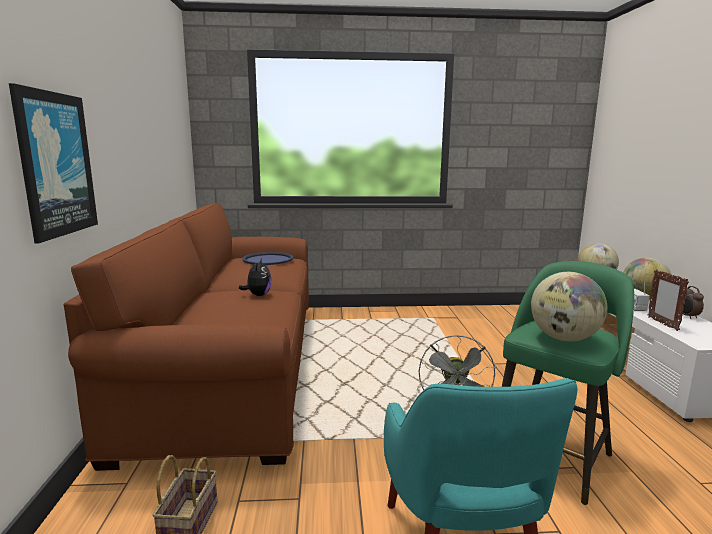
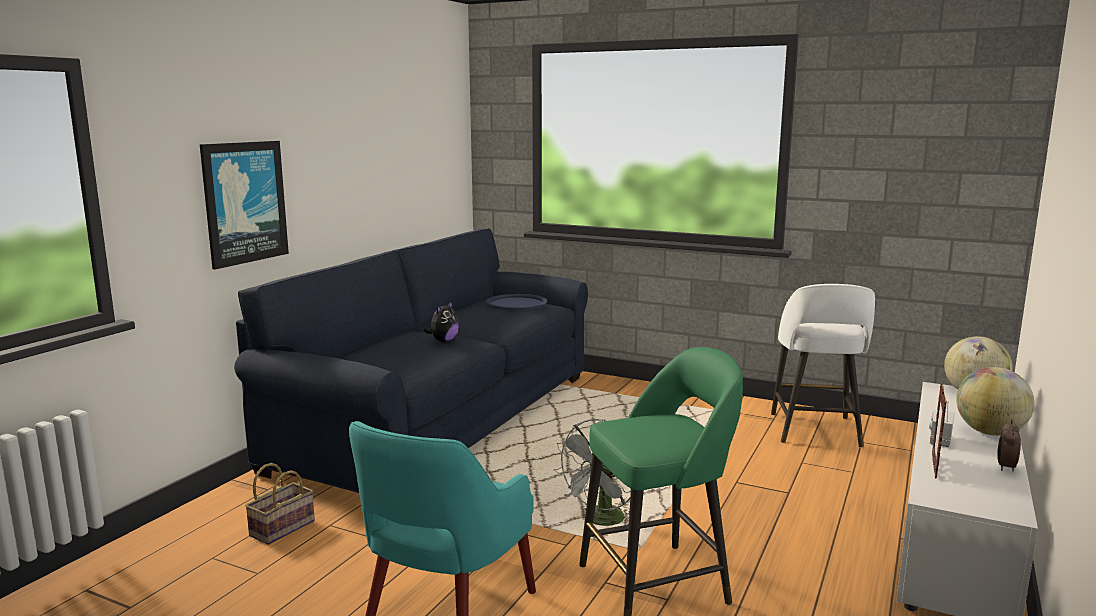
camera: 30 degrees right, 0 degrees up
(235, 366) = (442, 419): brown sofa -> blue sofa
(488, 320) = (815, 431): none -> white stool
(563, 338) = (639, 434): globe -> none

